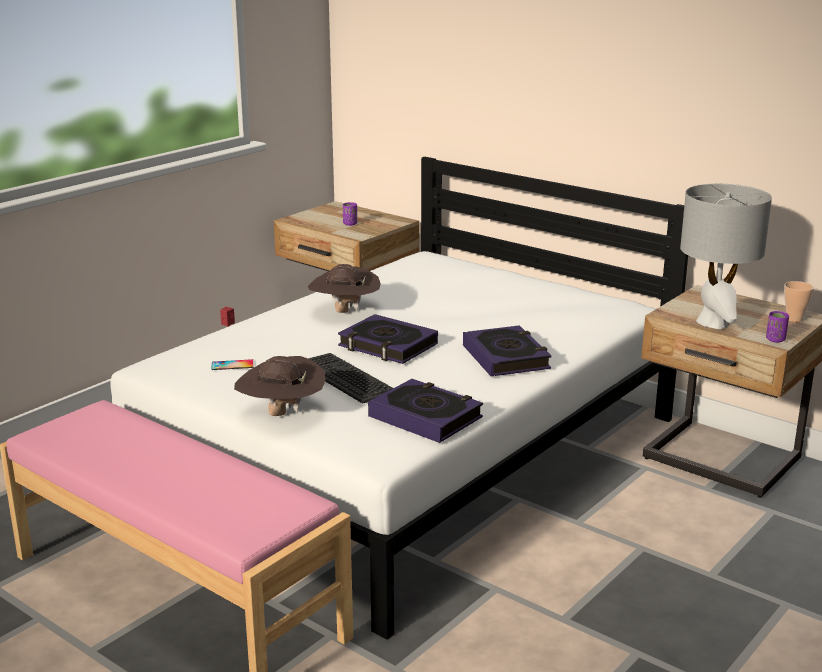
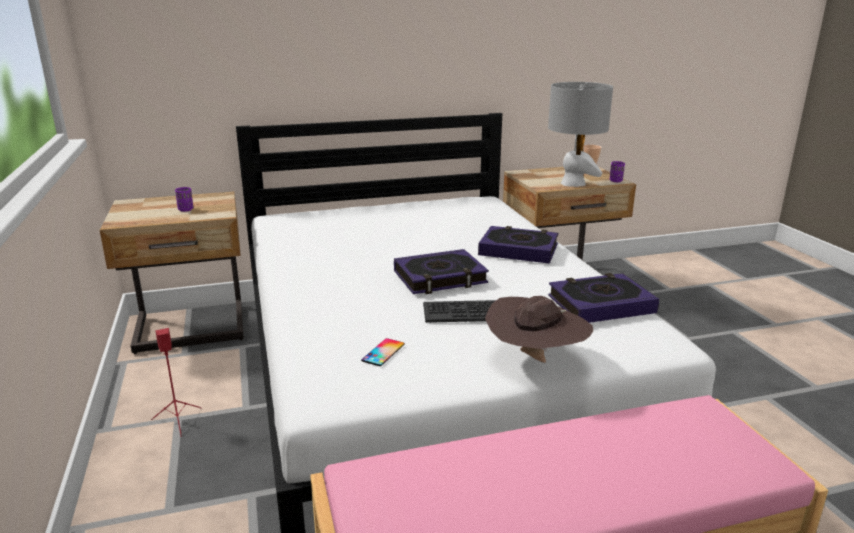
camera: 55 degrees left, 0 degrees up
(344, 312) = (338, 273): brown hat -> none

